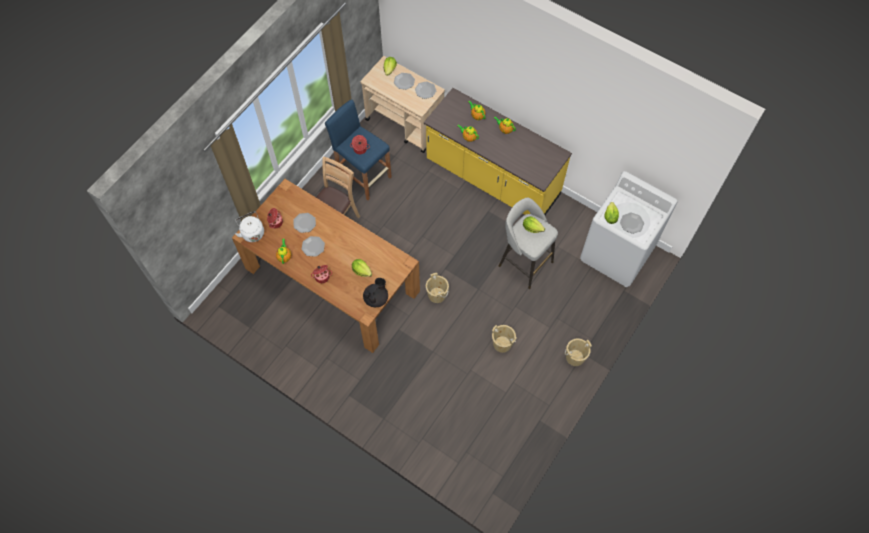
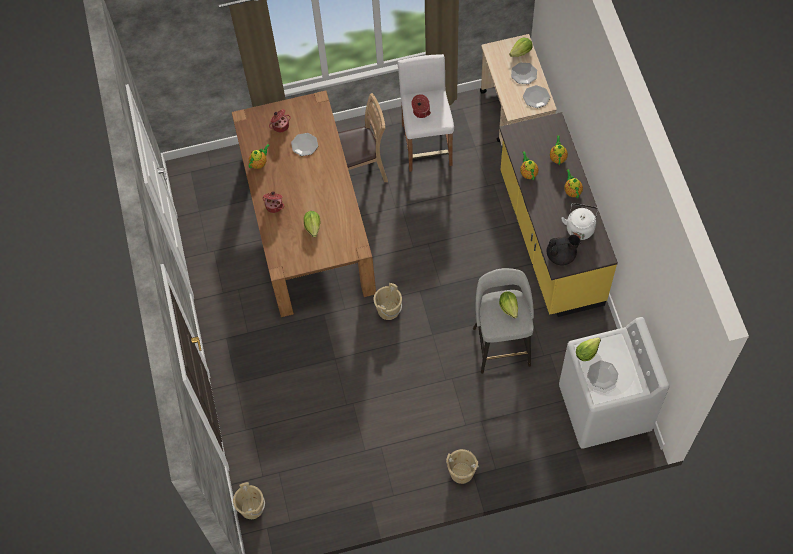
camera: 45 degrees right, 0 degrees up
(252, 232) = (252, 120): white kettle -> white kettle (580, 227)
(313, 246) = (292, 172): plate -> none
(363, 176) = (426, 145): blue stool -> white stool
(376, 298) = (302, 261): black teapot -> black teapot (561, 255)
(502, 344) = (405, 403): beige bucket -> beige bucket (251, 507)

